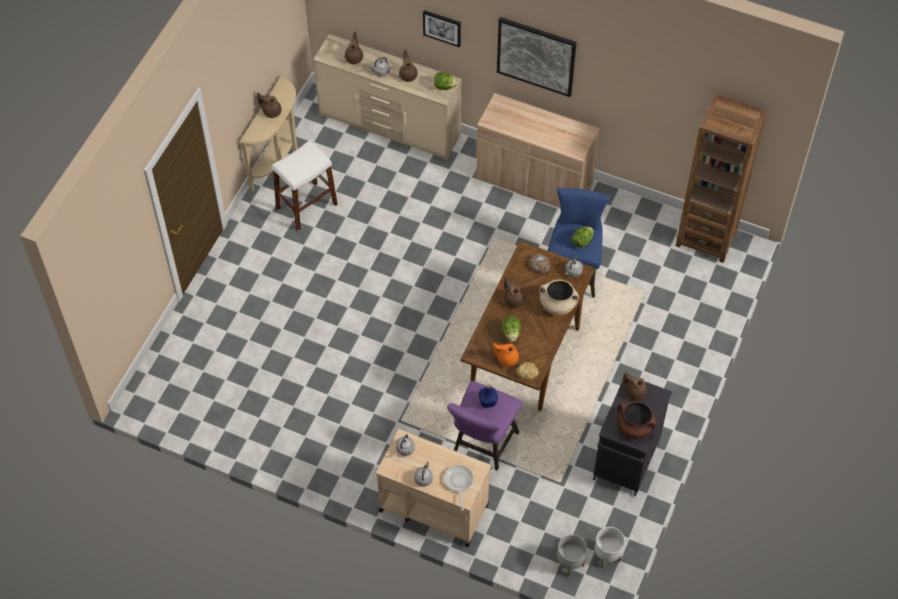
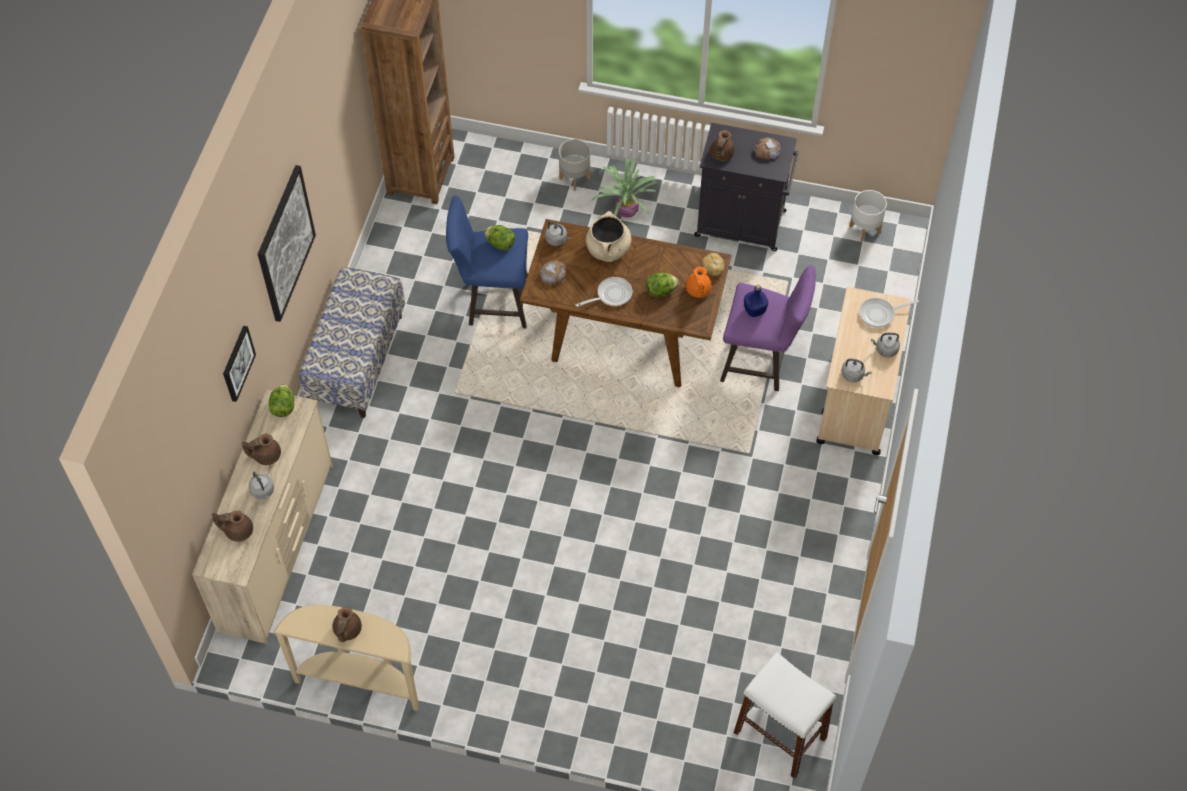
camera: 100 degrees left, 0 degrees up
(306, 206) = (435, 627): white stool -> white stool (780, 735)
(513, 300) = (611, 295): brown teapot -> frying pan
(534, 181) = (357, 360): beige cabinet -> bench
(570, 563) = (885, 261): grey planter -> grey planter (575, 178)
(634, 427) = (767, 151): brown cooking pot -> bread
(652, 376) = (627, 210): none -> potted plant

